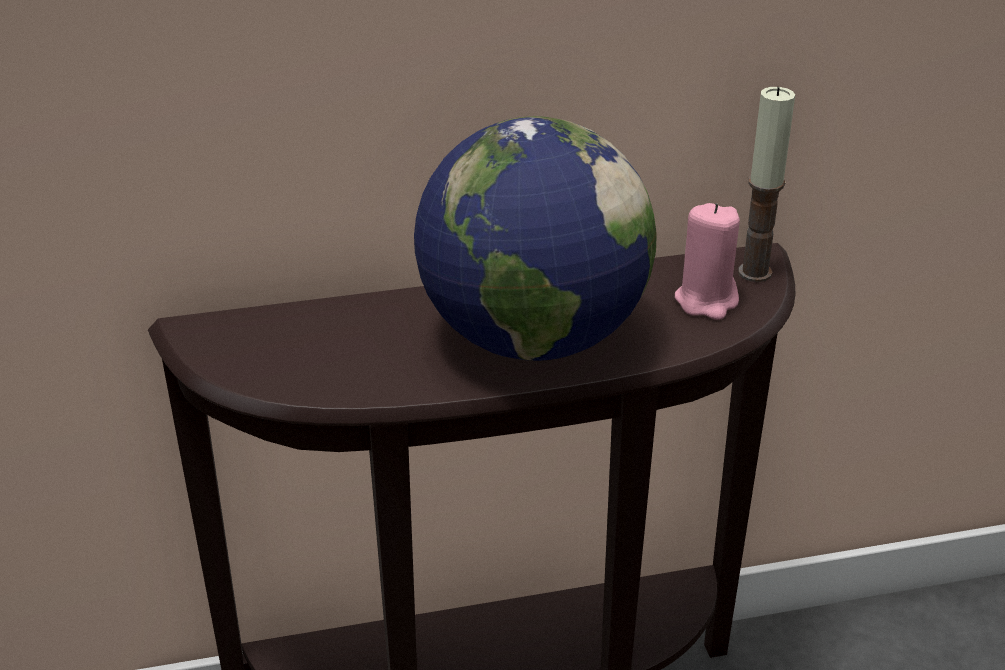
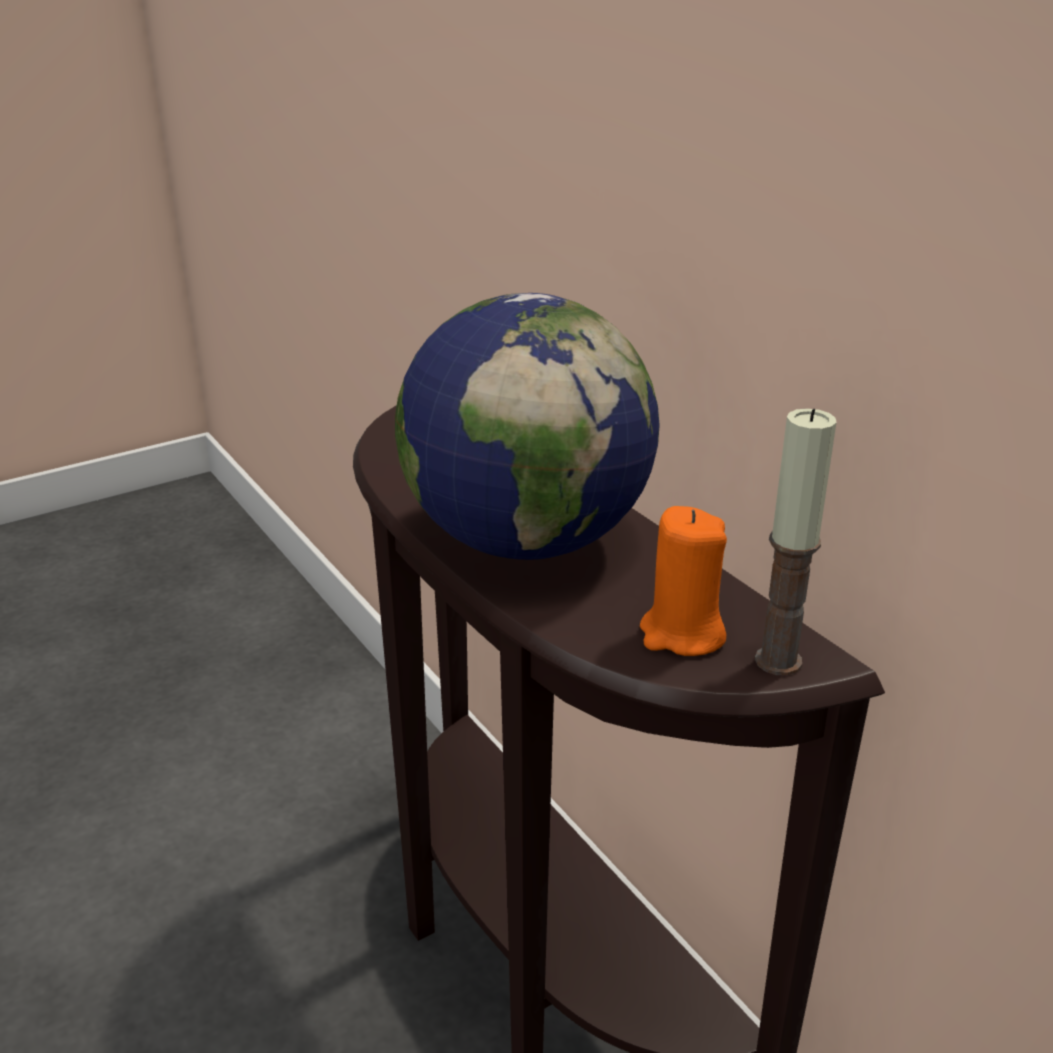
camera: 70 degrees right, 5 degrees down
(706, 301) = (682, 634): pink candle -> orange candle

